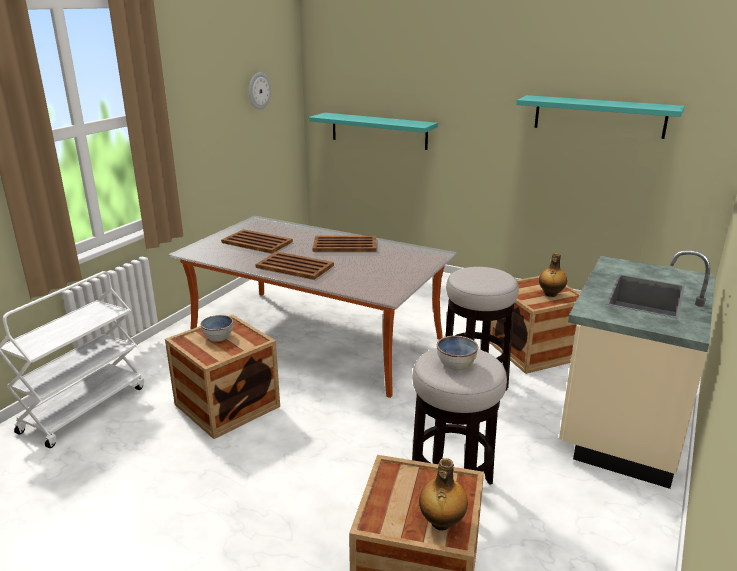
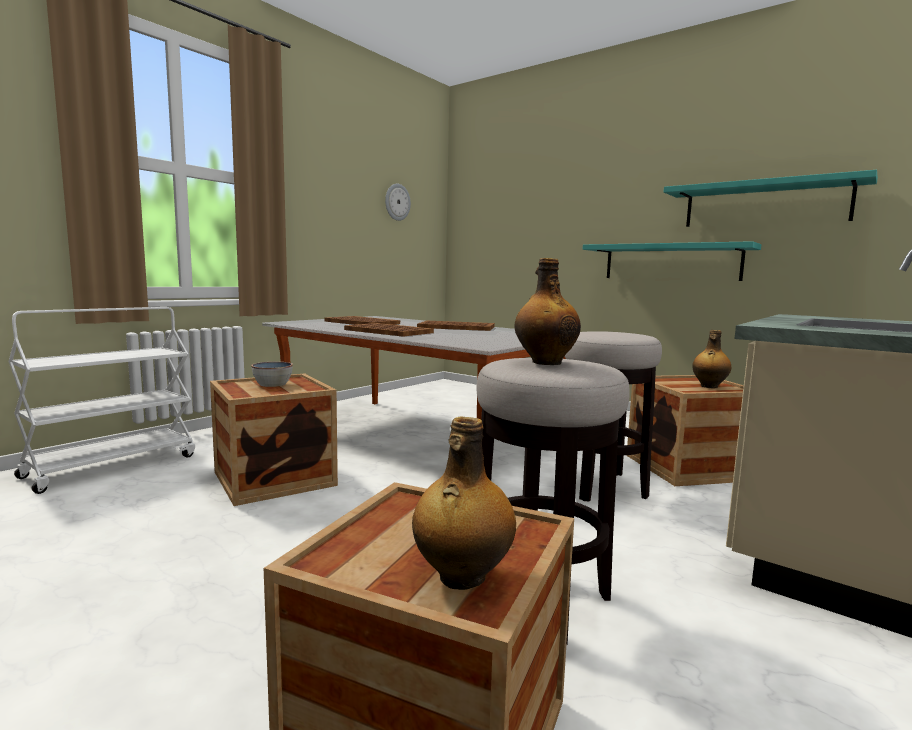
camera: 10 degrees right, 15 degrees down
(378, 131) = (517, 250): turquoise shelf -> turquoise shelf (671, 262)
(456, 364) = (545, 362): bowl -> bottle

